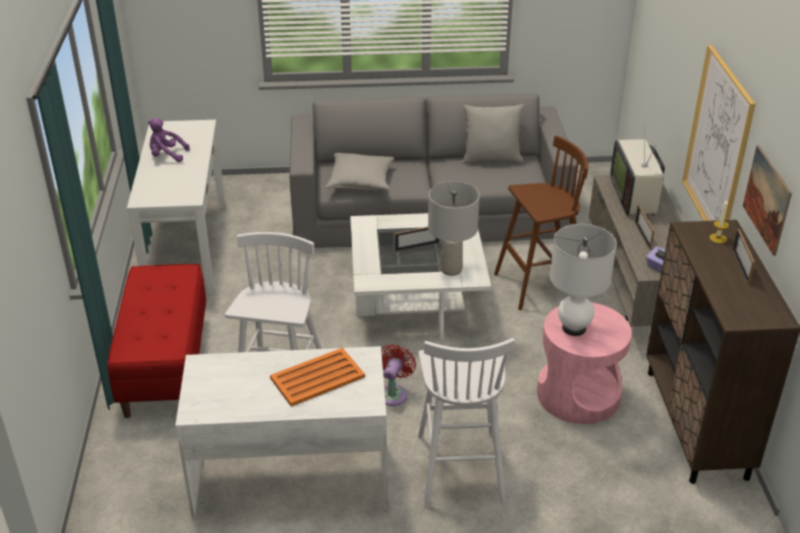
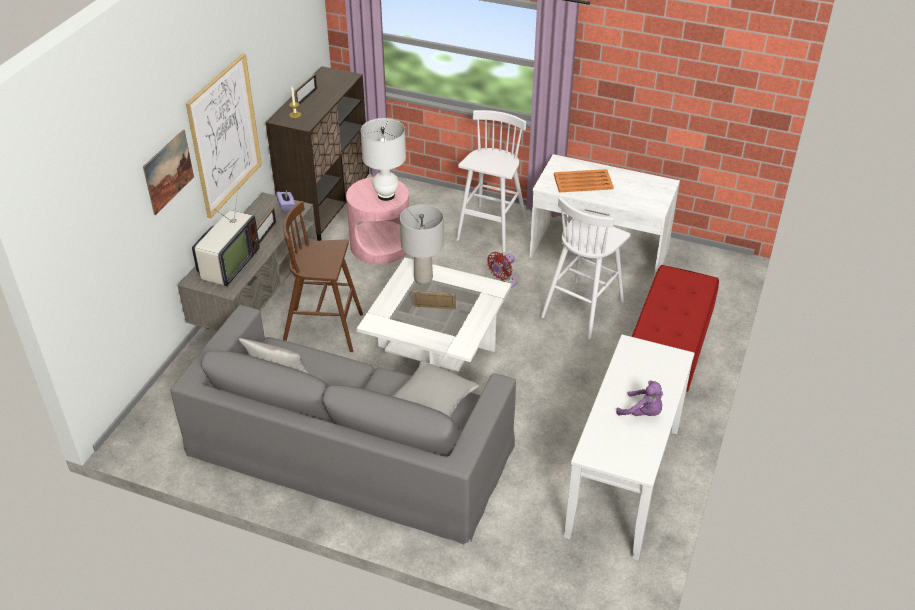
camera: 155 degrees left, 5 degrees up
(767, 199) = (274, 73): picture -> picture (168, 171)

